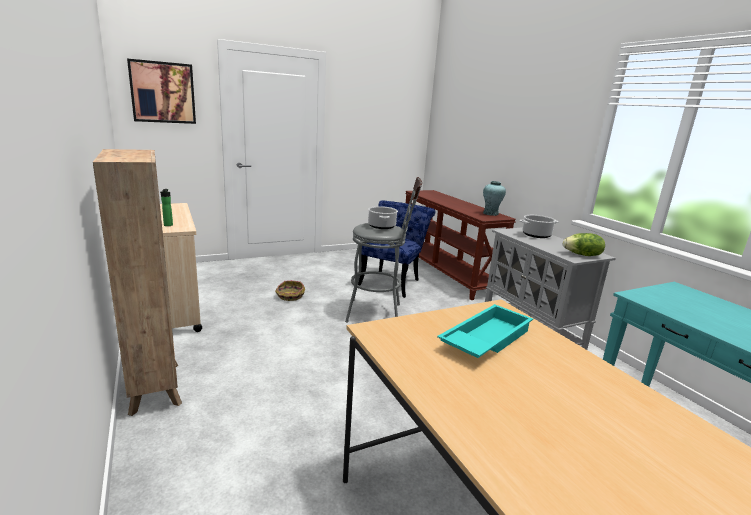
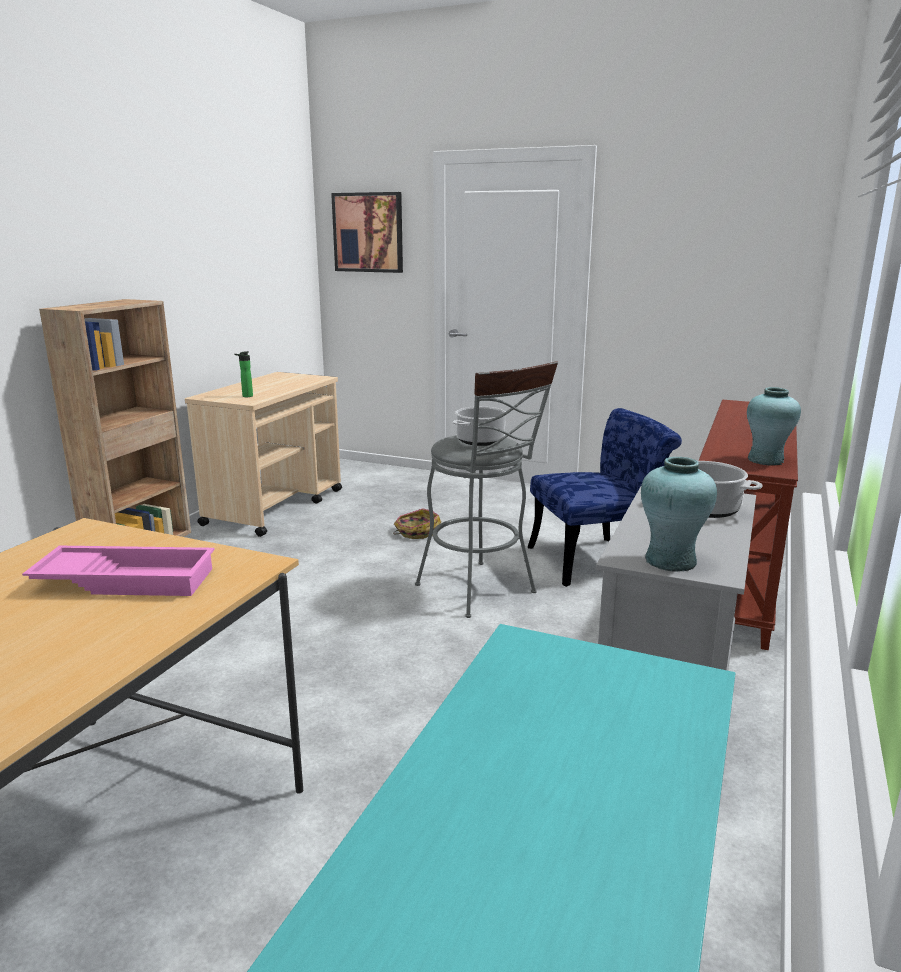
camera: 50 degrees right, 0 degrees up
(484, 339) = (128, 579): turquoise tray -> pink tray
(582, 255) = (670, 561): lettuce -> turquoise vase

